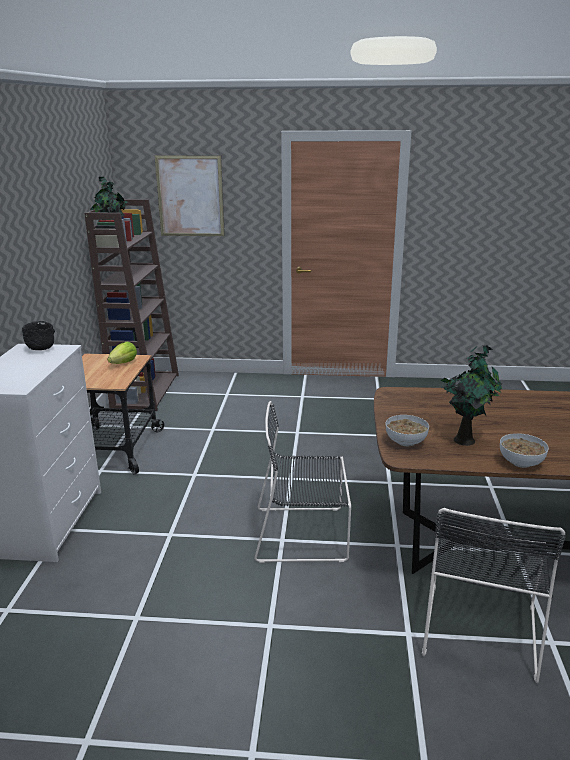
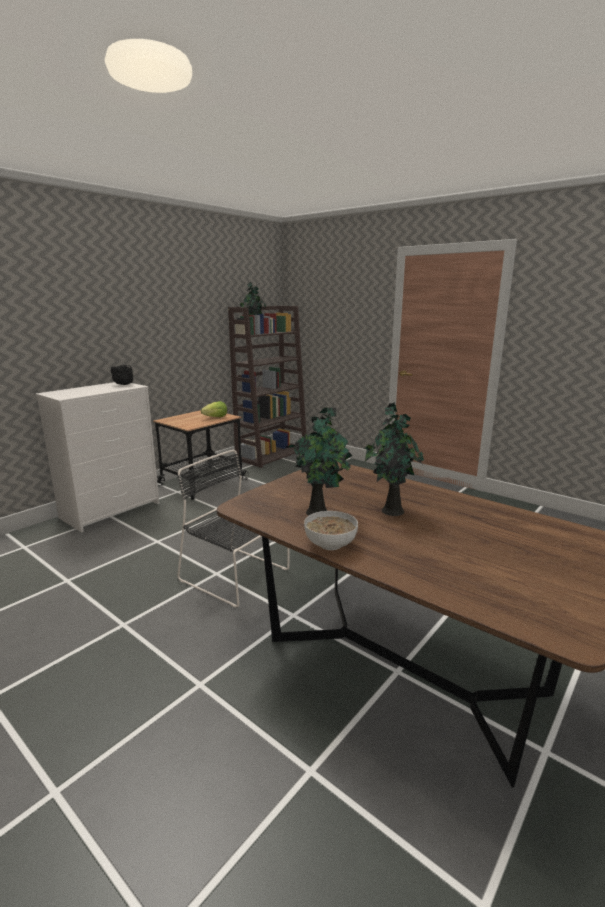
camera: 35 degrees right, 5 degrees down
(190, 196) = (328, 305): picture -> none
(406, 442) = (265, 498): bowl -> none
(480, 625) = (266, 713): black chair -> none
(503, 420) = (391, 510): none -> potted plant

